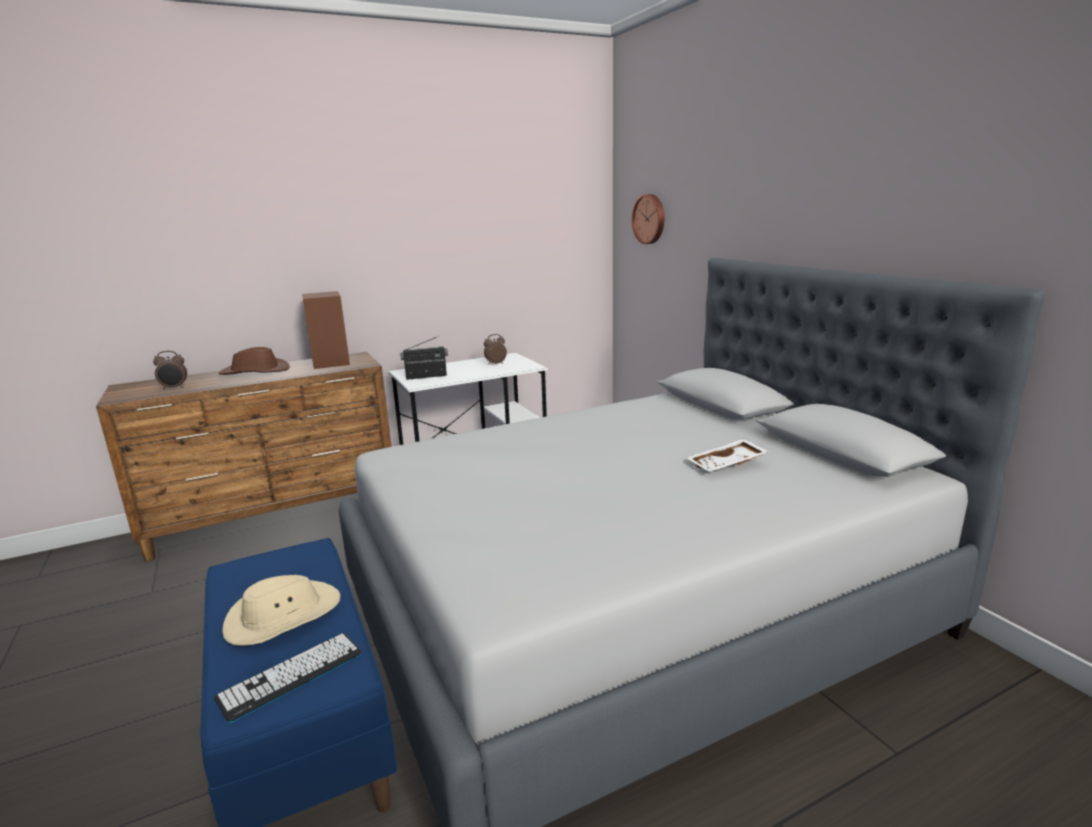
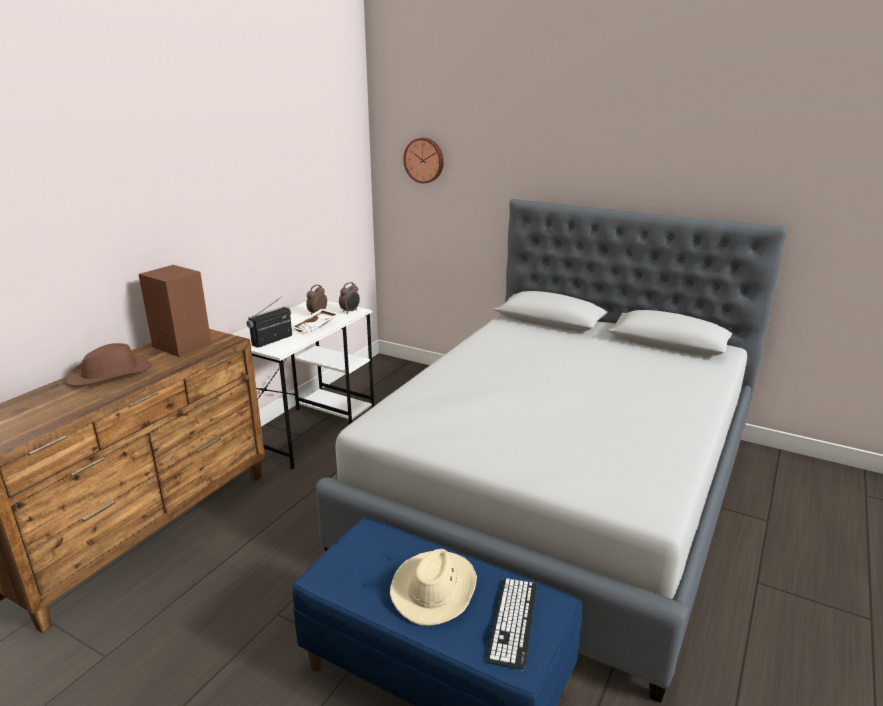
camera: 35 degrees left, 5 degrees up
(174, 388) = (45, 416): alarm clock -> alarm clock (350, 311)
(727, 465) = (624, 368): white tray -> white tray (316, 326)

